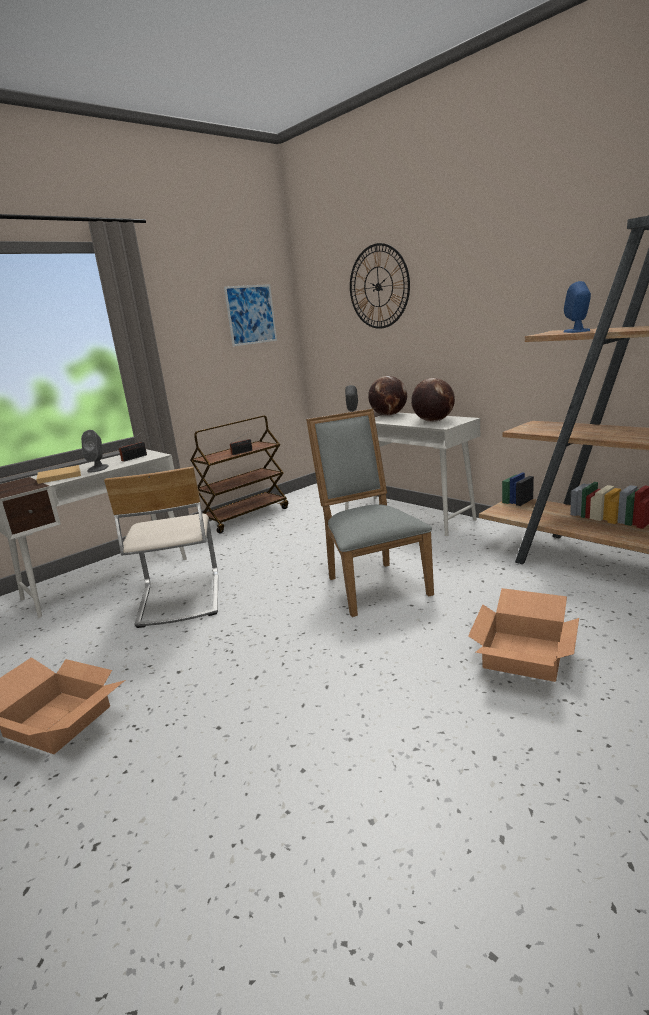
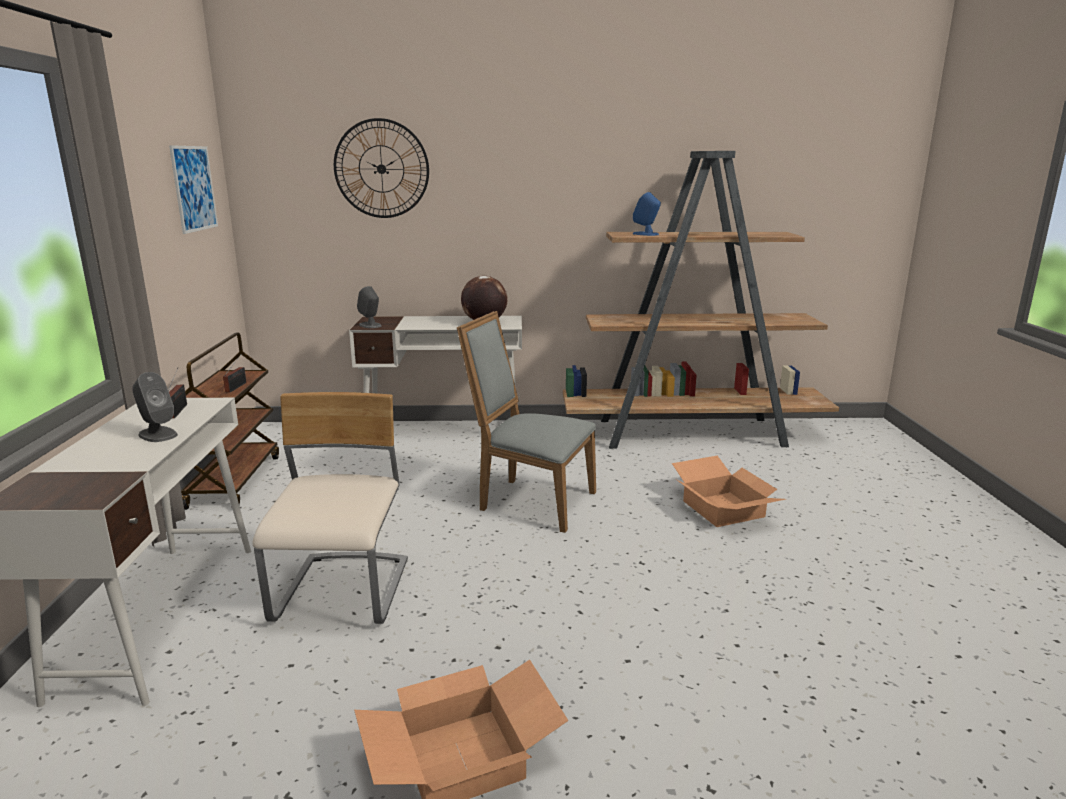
camera: 50 degrees left, 0 degrees up
(58, 476) = (110, 458): beige book -> none
(179, 600) = (344, 592): beige chair -> beige chair turned 120 degrees counterclockwise
(388, 415) = (411, 320): globe -> none

